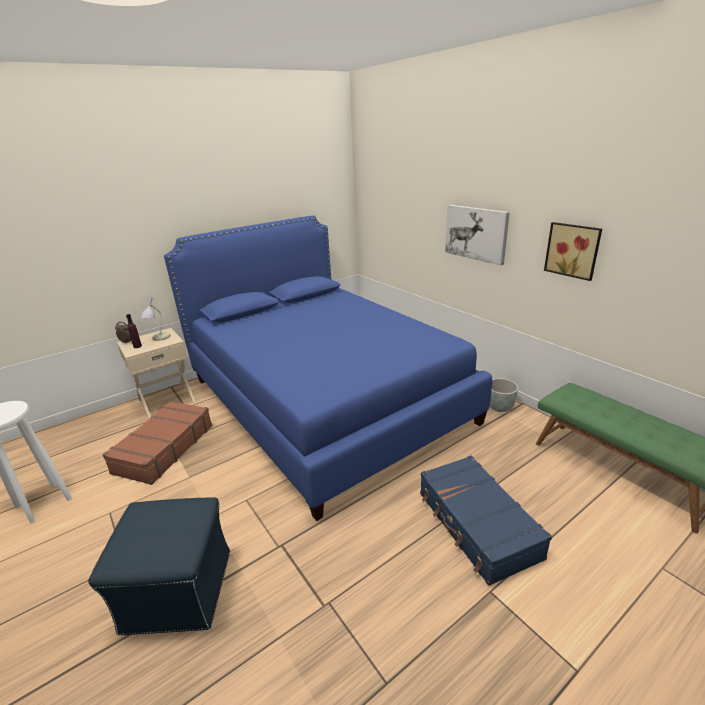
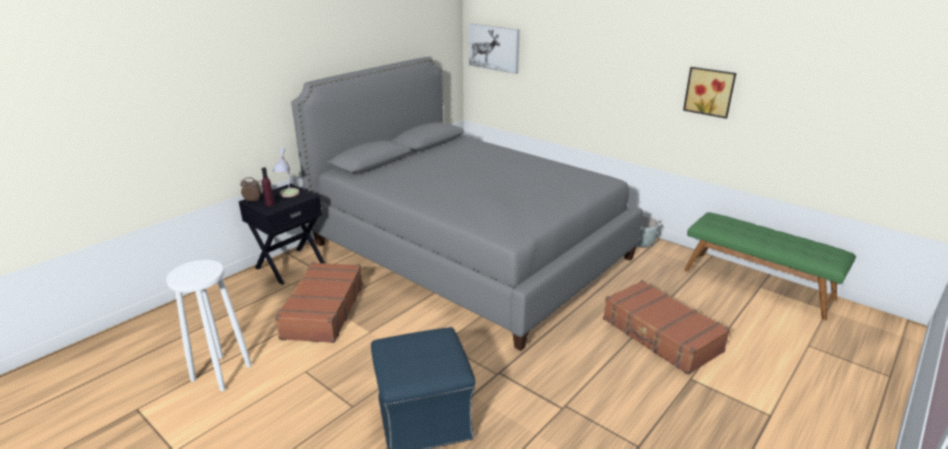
camera: 15 degrees left, 0 degrees up
(166, 399) = (290, 265): beige nightstand -> black nightstand
(325, 399) = (469, 250): blue bed -> grey bed
(476, 233) = (612, 76): picture -> picture (494, 47)
(476, 525) = (660, 336): blue suitcase -> brown suitcase

